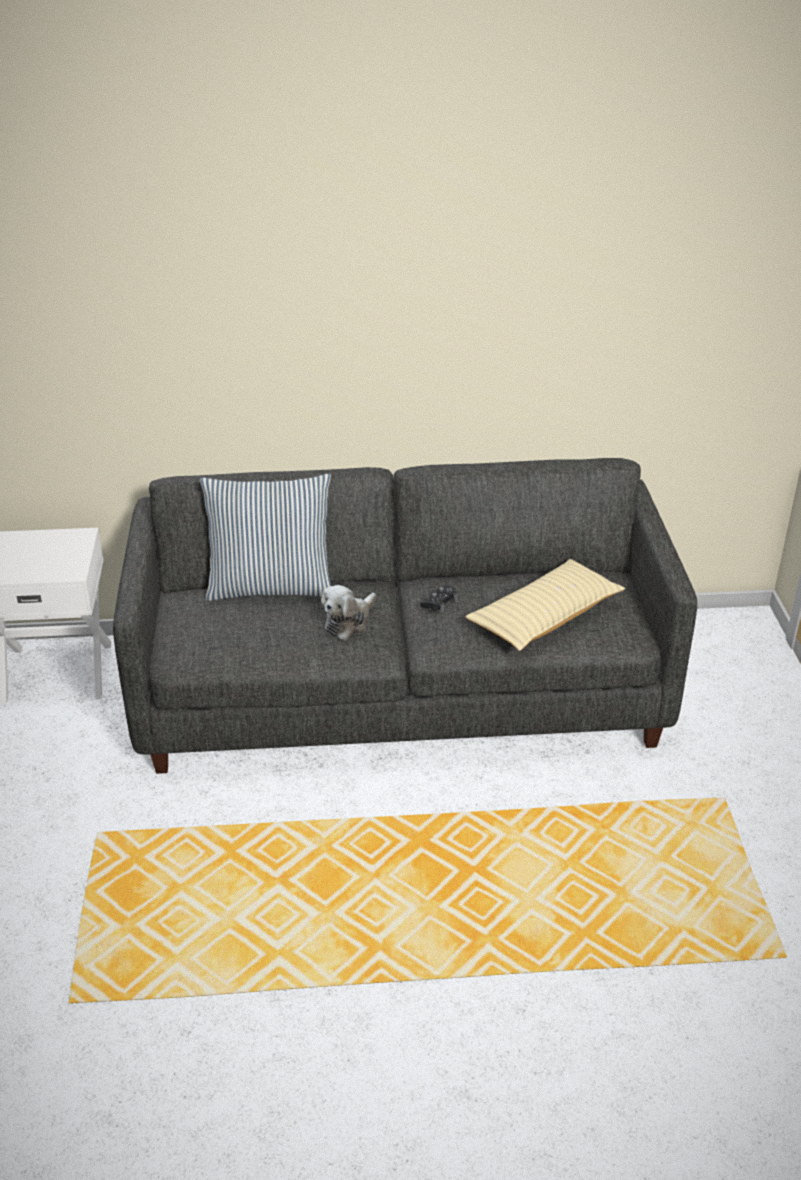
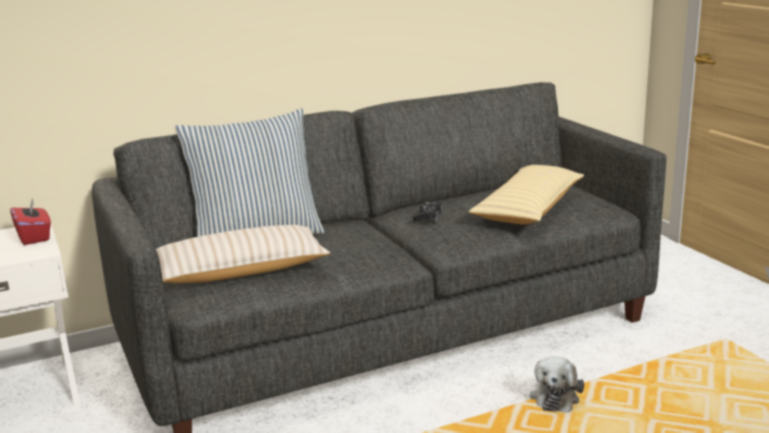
camera: 20 degrees left, 15 degrees down
(75, 548) = (34, 237): none -> red tissue box
(229, 633) = (240, 271): none -> beige pillow
(349, 622) = (353, 245): plush toy -> plush toy (555, 397)

